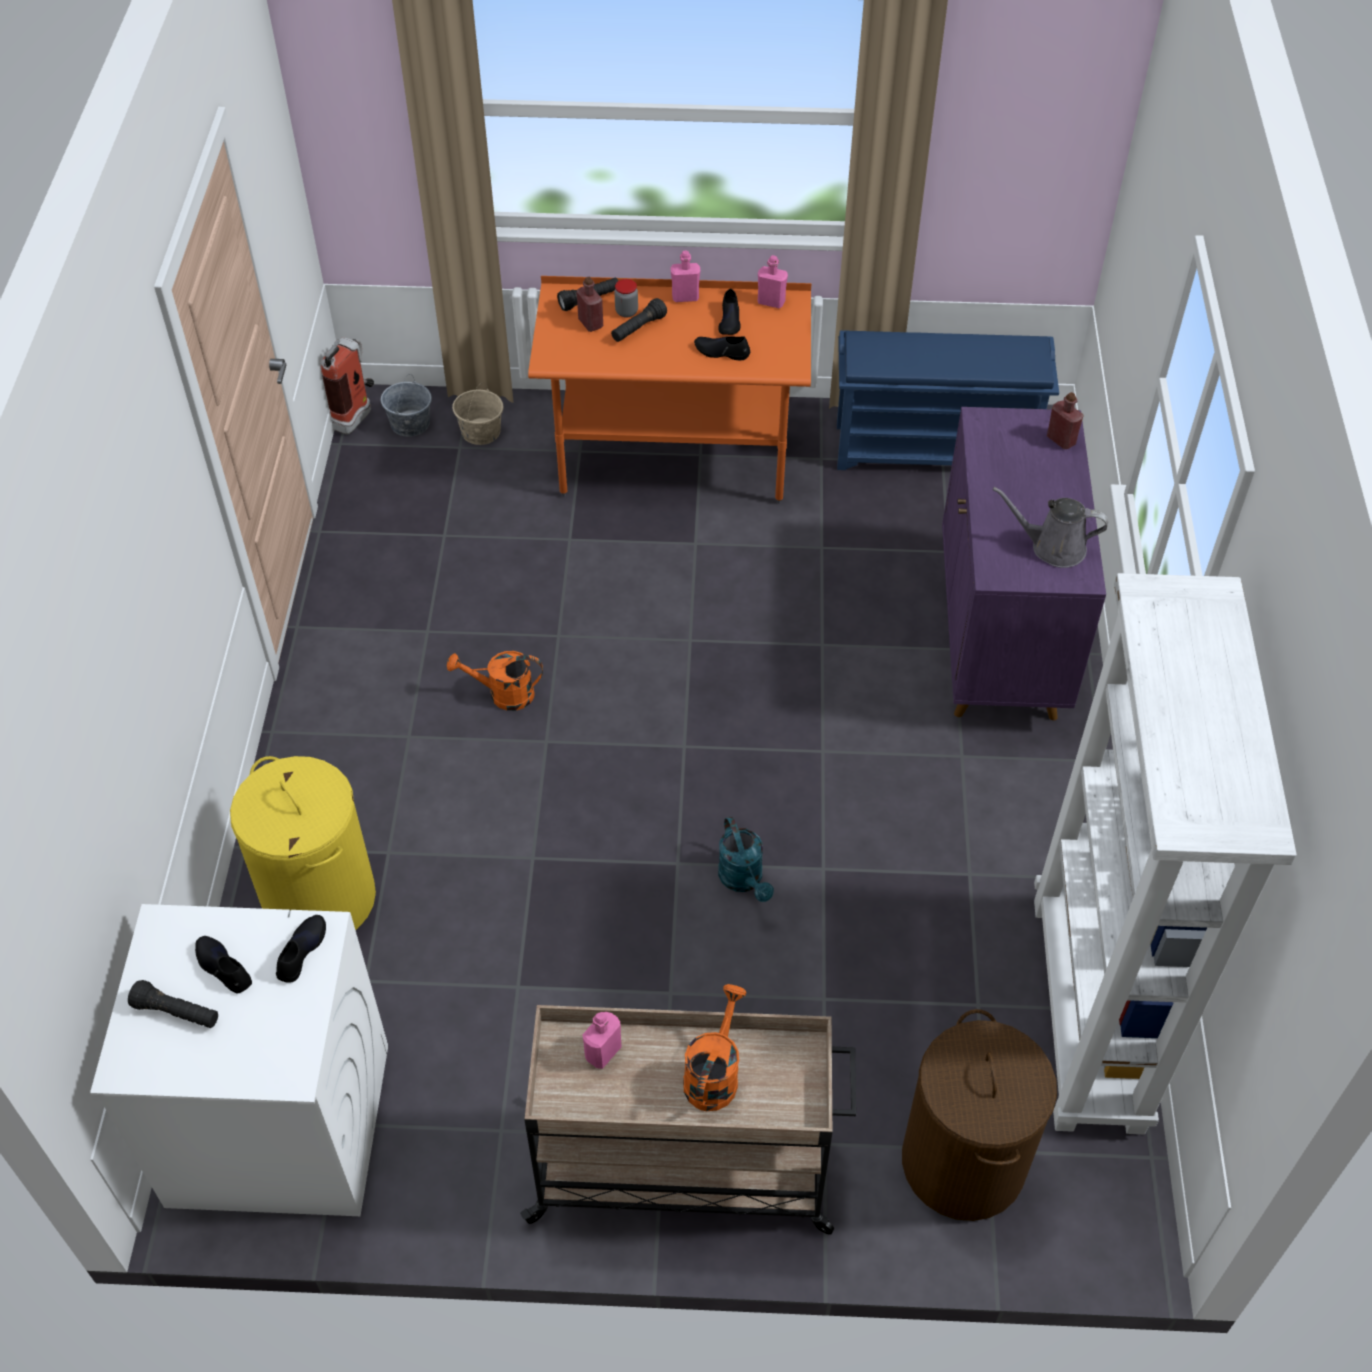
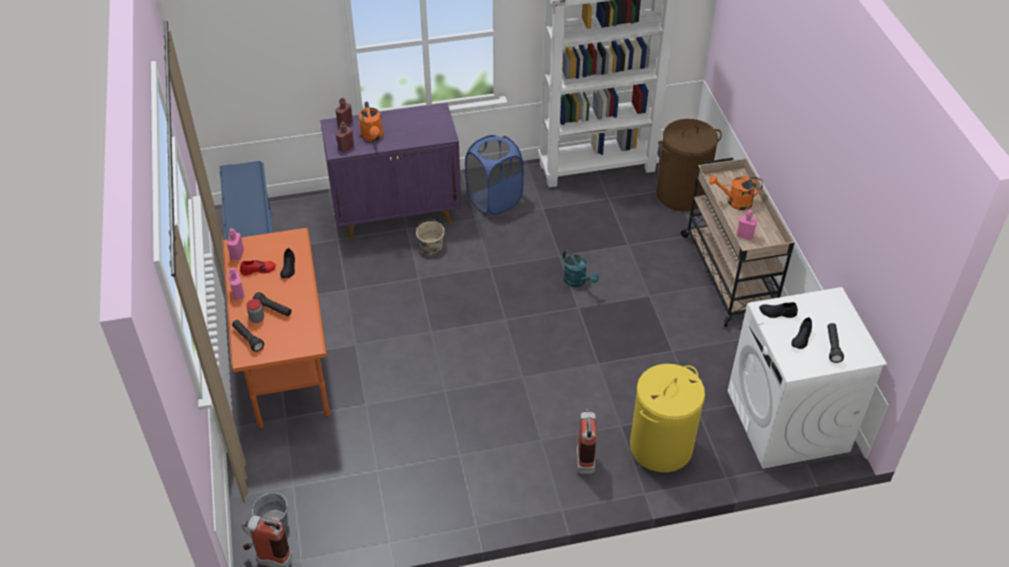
camera: 105 degrees left, 5 degrees down
(351, 785) = (585, 456): none -> fire extinguisher
(481, 432) = (275, 477): beige bucket -> beige bucket (431, 246)
(503, 694) = (496, 404): orange watering can -> orange watering can (373, 137)
(590, 323) = (271, 333): red bottle -> red bottle (346, 148)
(729, 321) = (258, 269): black shoe -> red shoe
(744, 880) = (577, 281): turquoise watering can -> turquoise watering can turned 90 degrees clockwise
(1009, 797) = (494, 200): none -> blue laundry basket
(1052, 547) = (422, 120): grey watering can -> none

